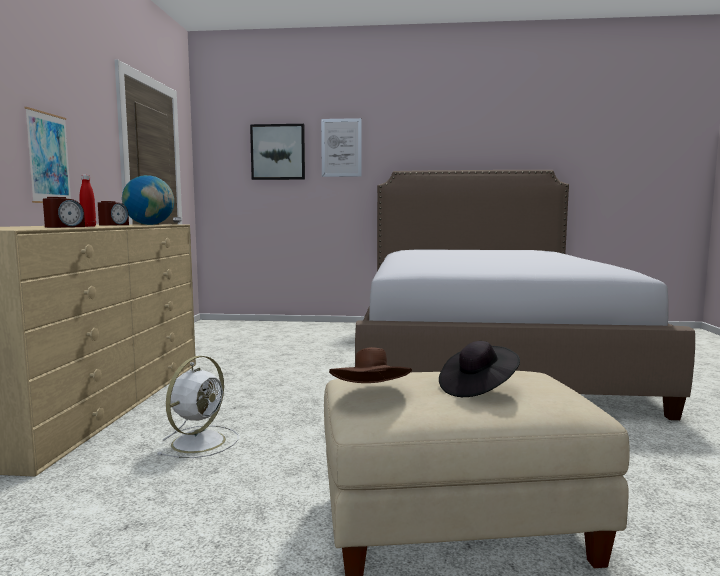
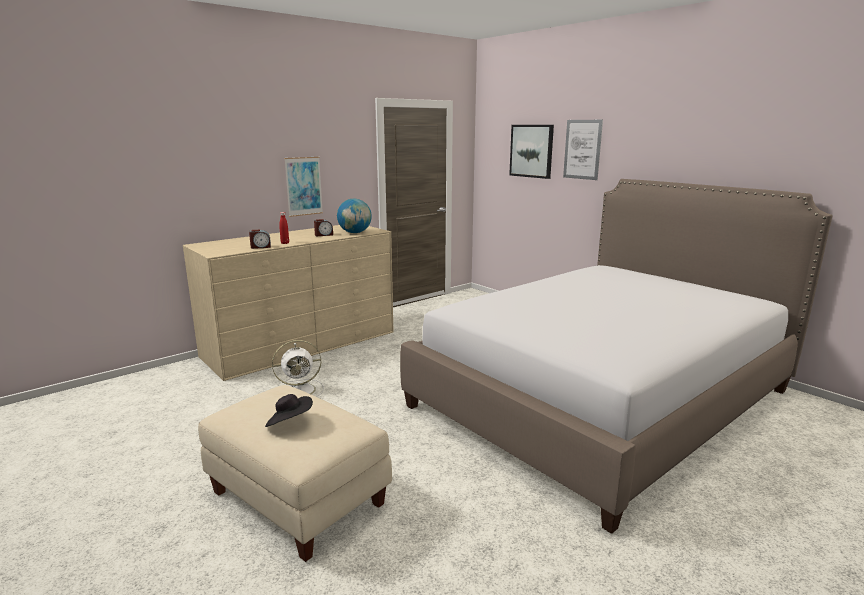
camera: 45 degrees right, 10 degrees up
(371, 394) = (248, 403): brown hat -> none

